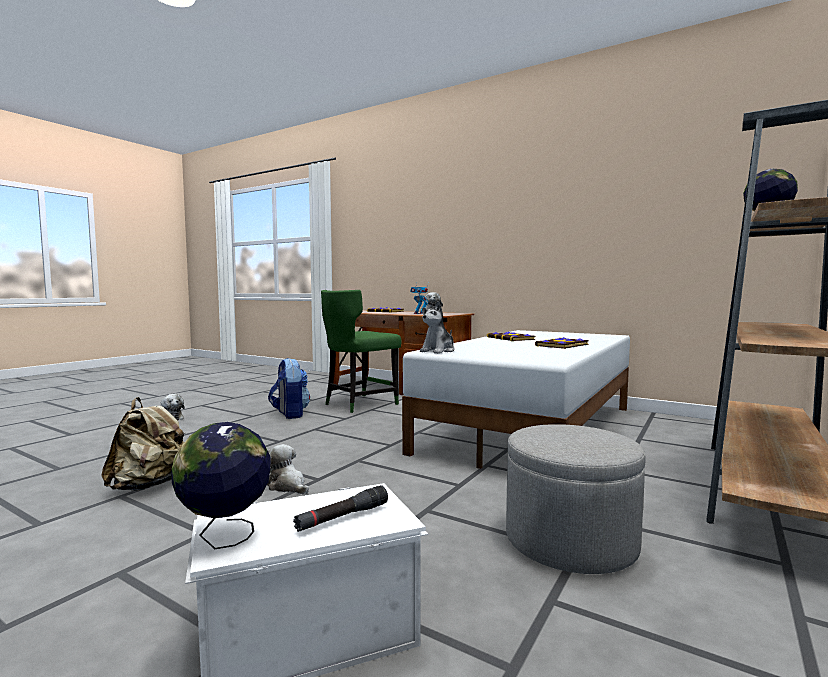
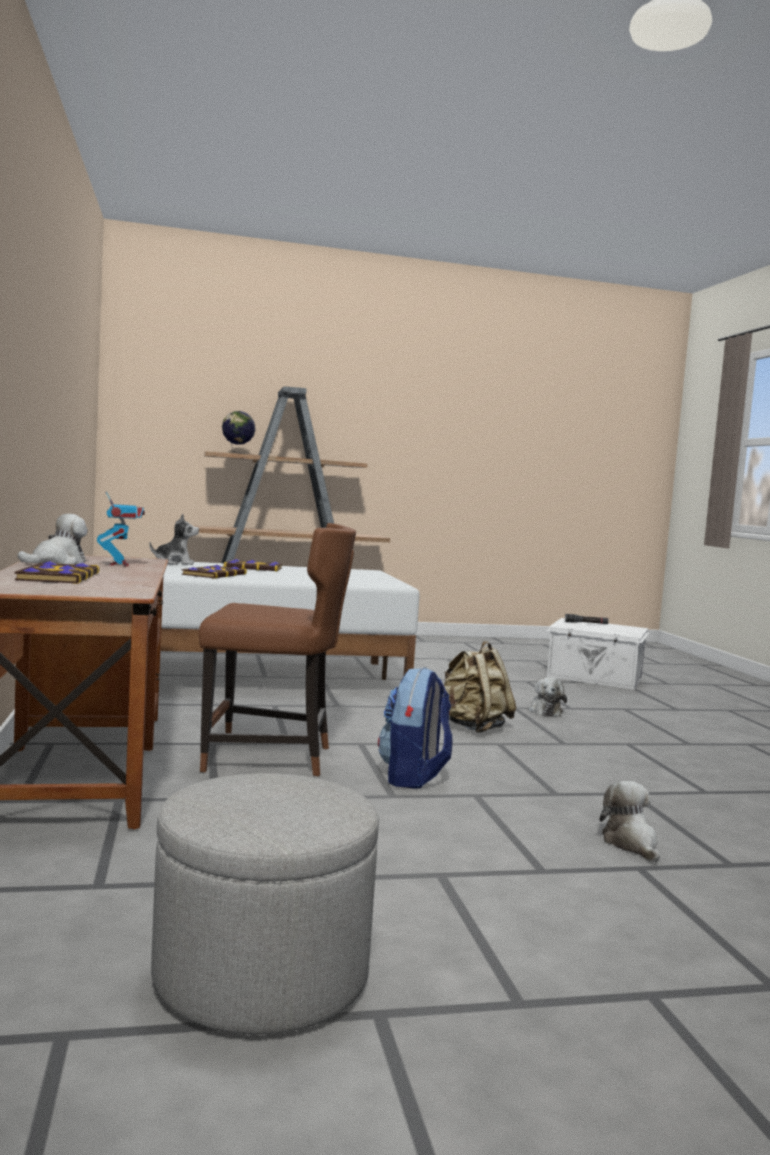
camera: 135 degrees left, 0 degrees up
(149, 485) = (663, 744): beige backpack -> beige backpack (473, 728)
(225, 537) = (633, 629): globe -> none
(358, 404) = (271, 758): green chair -> brown chair
(438, 351) = (384, 583): plush toy -> plush toy (175, 563)
(570, 541) = (439, 659): grey ottoman -> grey ottoman (261, 974)

